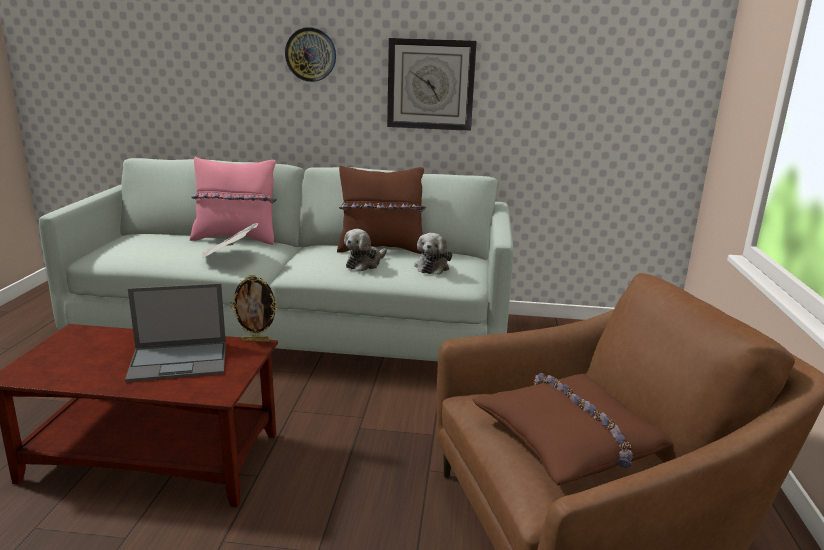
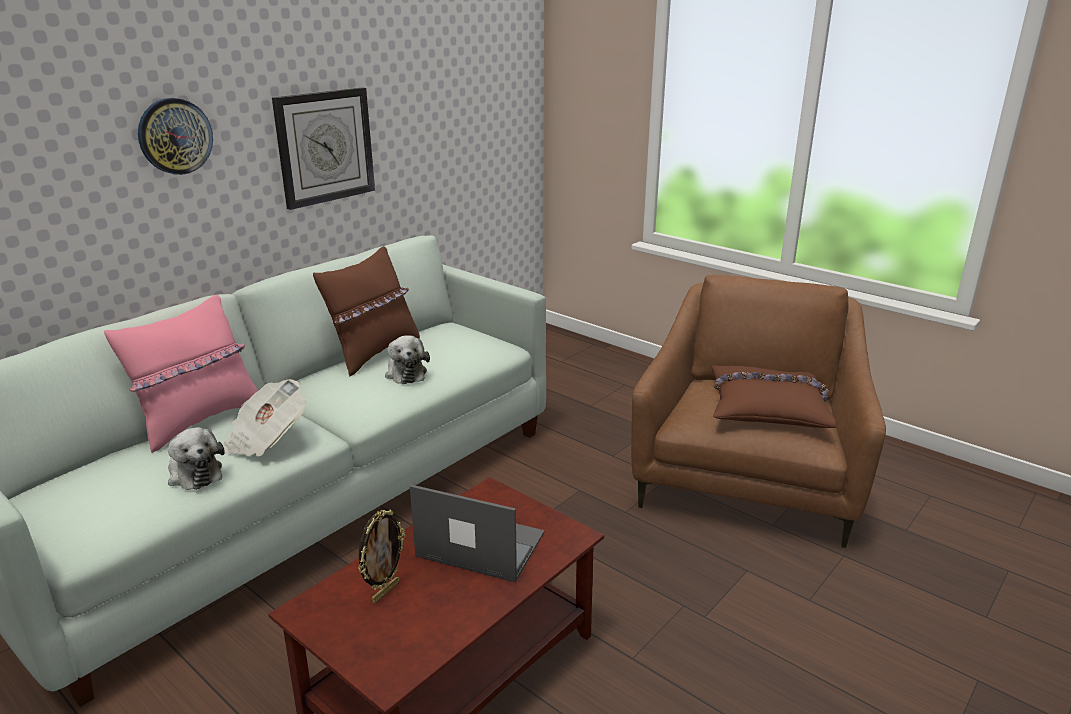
camera: 55 degrees left, 5 degrees up
(180, 361) = (479, 545): laptop -> laptop turned 90 degrees counterclockwise
(256, 340) = (478, 488): picture frame -> picture frame (385, 591)
(432, 267) = (458, 346): plush toy -> plush toy (194, 473)

